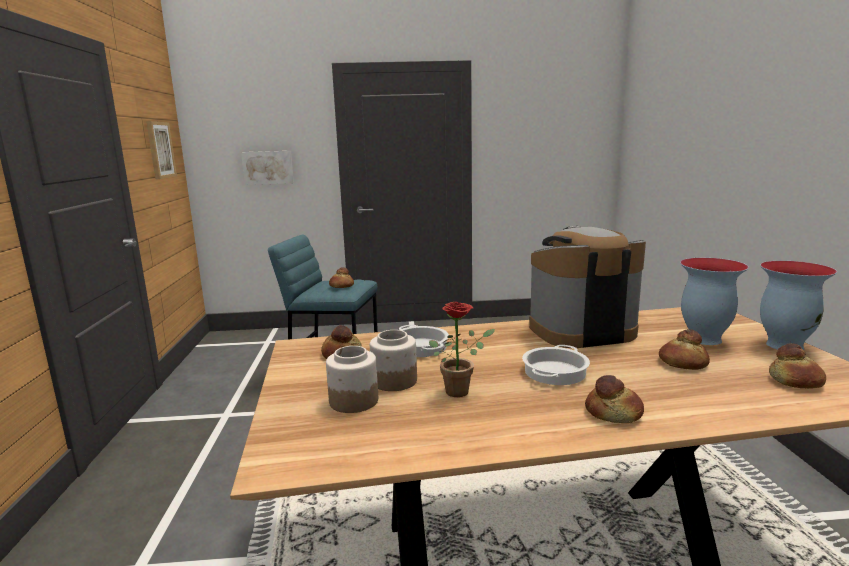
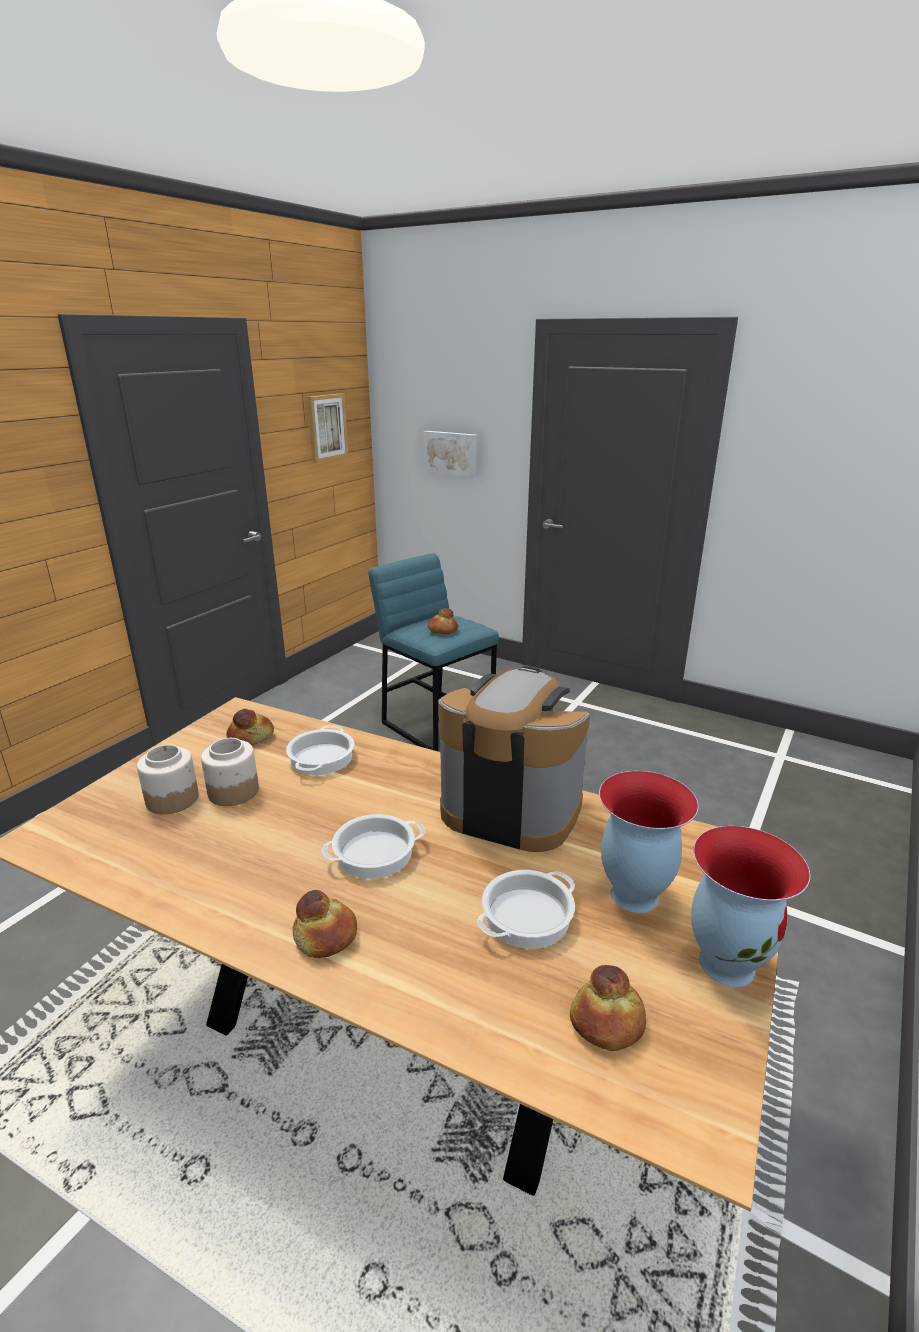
camera: 35 degrees right, 10 degrees up
(461, 390) = (260, 831): potted plant -> none
(682, 363) = (527, 915): bread -> cooking pot

